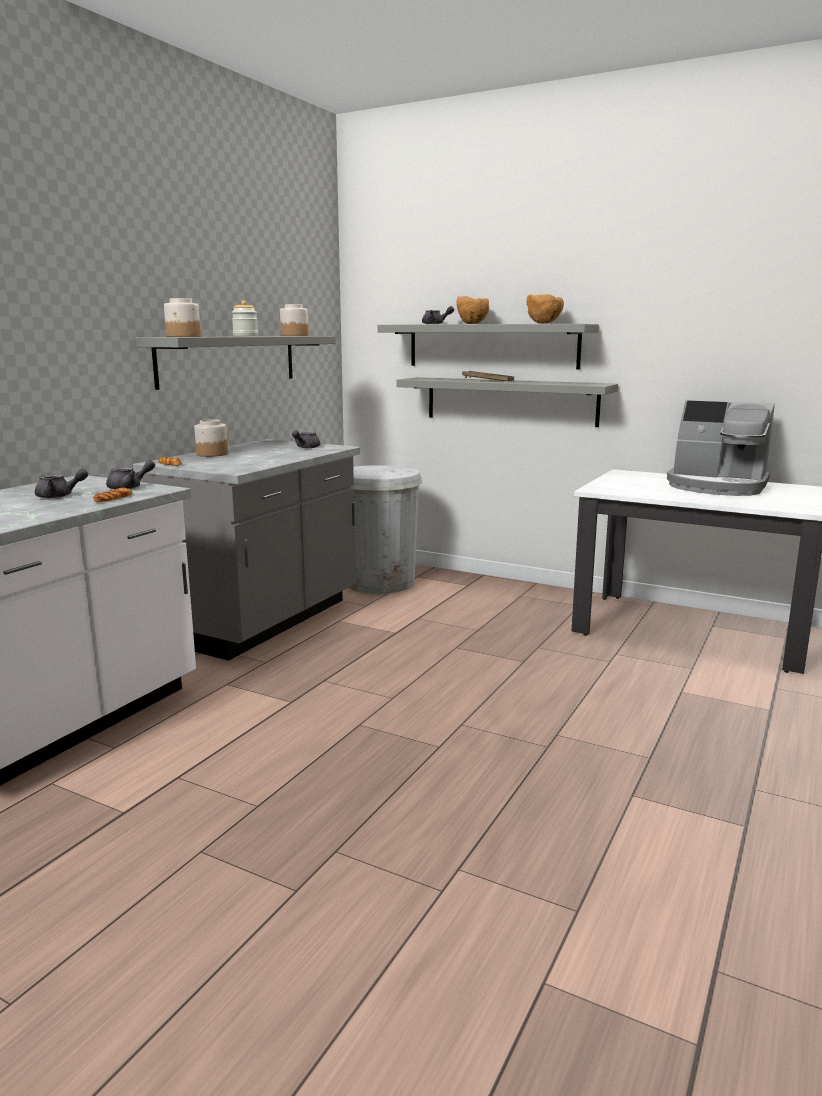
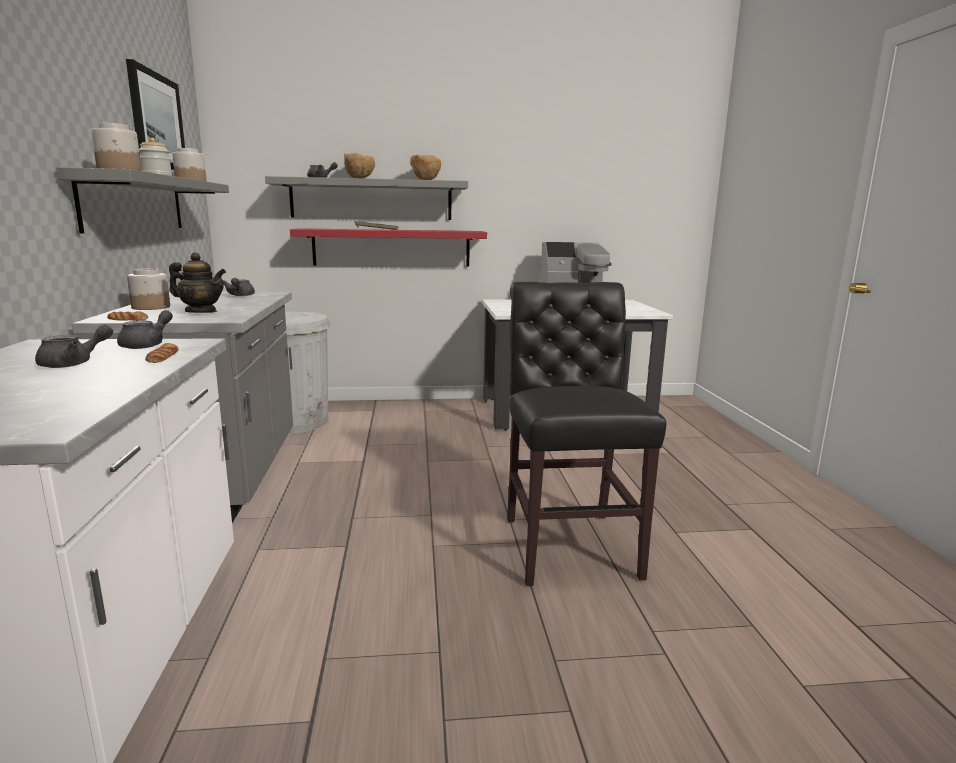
camera: 35 degrees left, 0 degrees up
(234, 462) = (201, 312): none -> teapot
(270, 280) = (156, 121): none -> picture
(489, 764) = (568, 543): none -> black chair
(510, 401) = (391, 247): grey shelf -> red shelf

